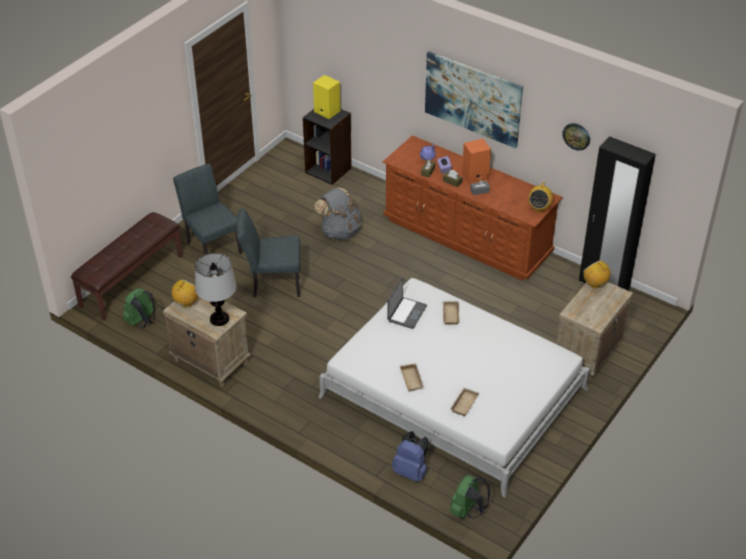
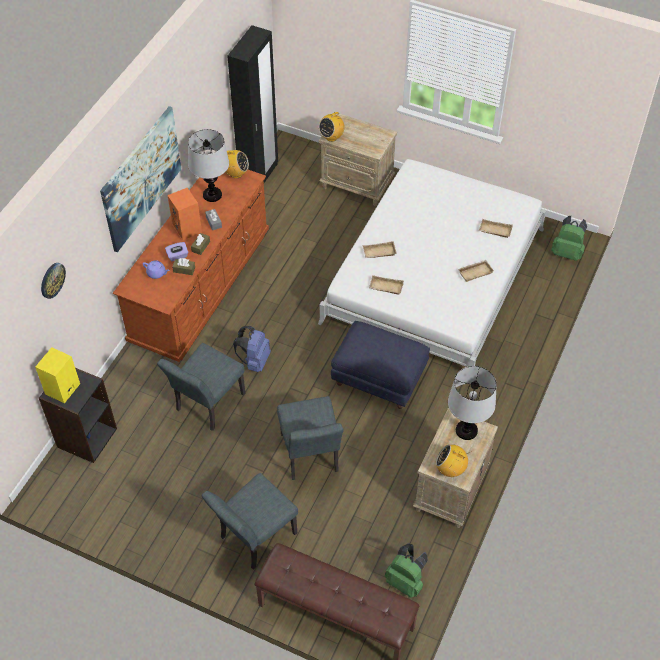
camera: 100 degrees left, 10 degrees up
(338, 335) = (380, 379): none -> blue ottoman
(340, 231) = (207, 405): grey backpack -> grey chair
(406, 313) = (385, 287): laptop -> beige tray
(411, 471) = (539, 295): blue backpack -> blue backpack (254, 361)
(513, 192) = (212, 195): none -> table lamp
(576, 136) = (207, 91): wall clock -> wall clock (52, 280)

